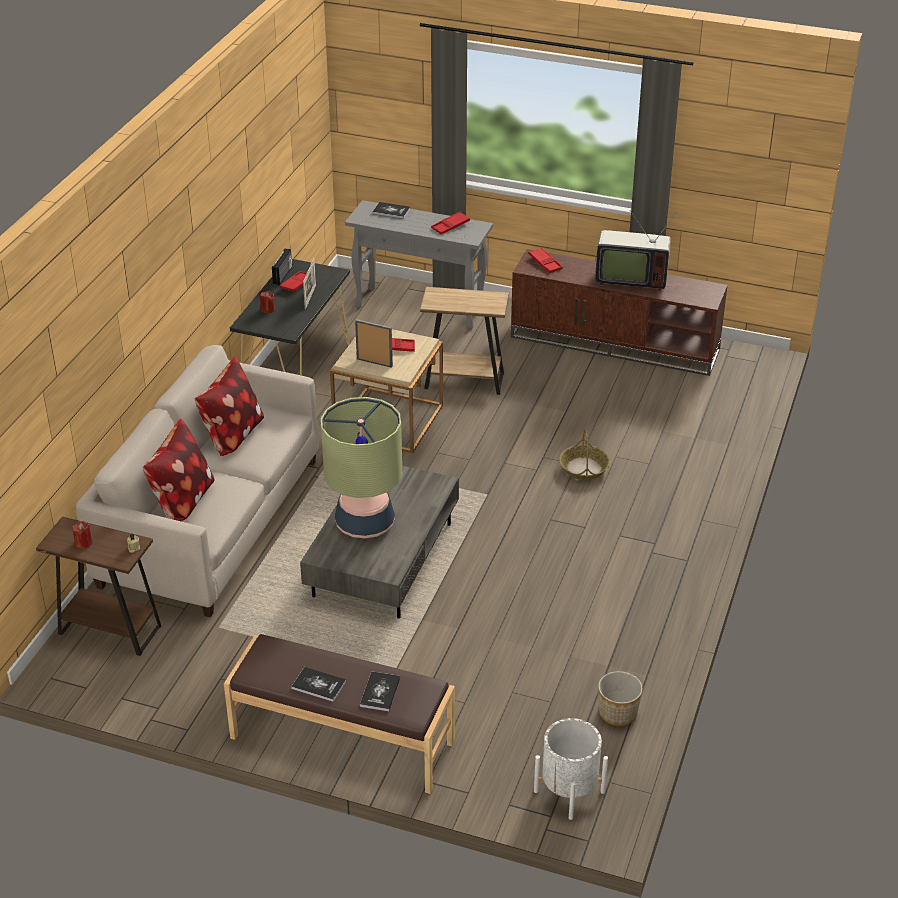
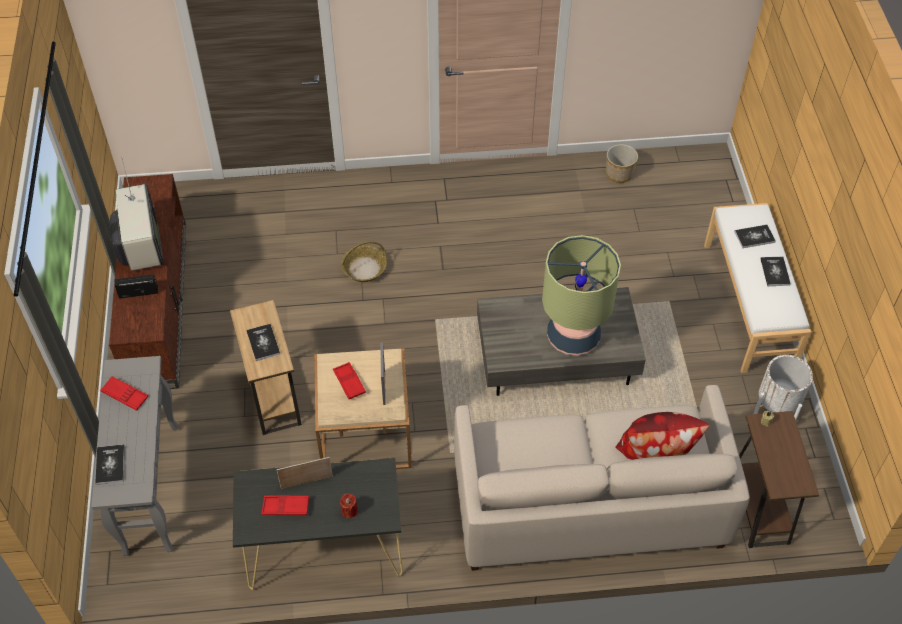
camera: 115 degrees left, 15 degrees up
(83, 542) = (787, 461): red candle -> none
(232, 435) = (544, 464): pillow -> none
(283, 275) = (273, 530): radio -> radio (138, 292)
(341, 740) = (749, 304): brown bench -> white bench
(460, 300) = (263, 343): none -> book
(545, 263) = (134, 319): red tray -> none
(569, 791) = (701, 177): white planter -> white planter (776, 406)

